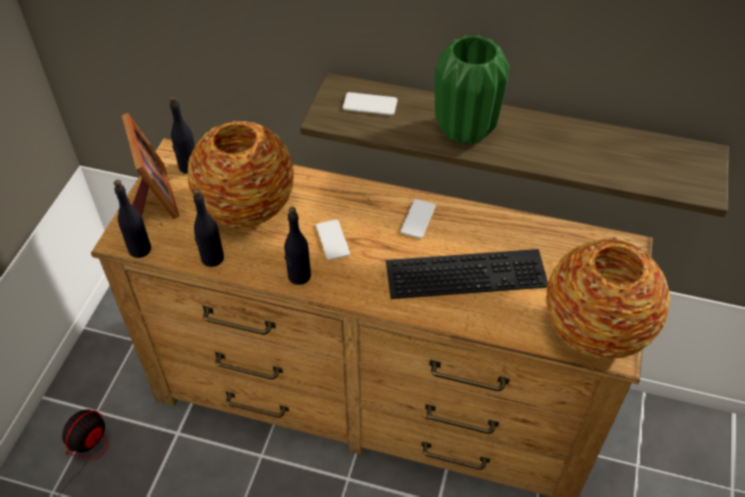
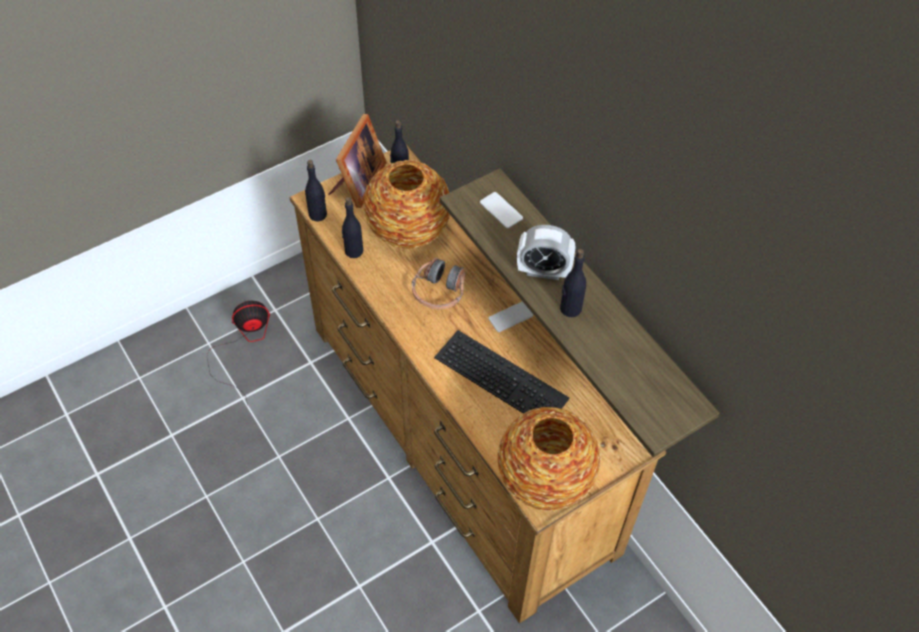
camera: 40 degrees right, 5 degrees up
(299, 276) = (393, 301): black bottle -> black bottle (570, 308)
(332, 240) = (439, 292): phone -> headphones
(465, 129) = (543, 271): green vase -> alarm clock

